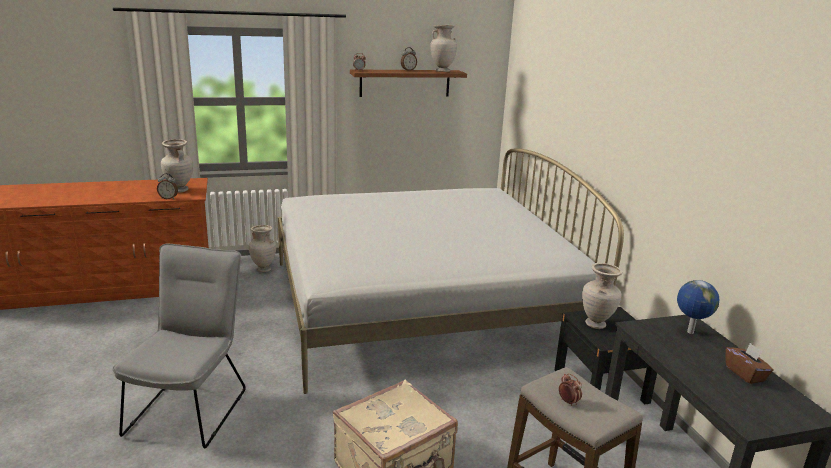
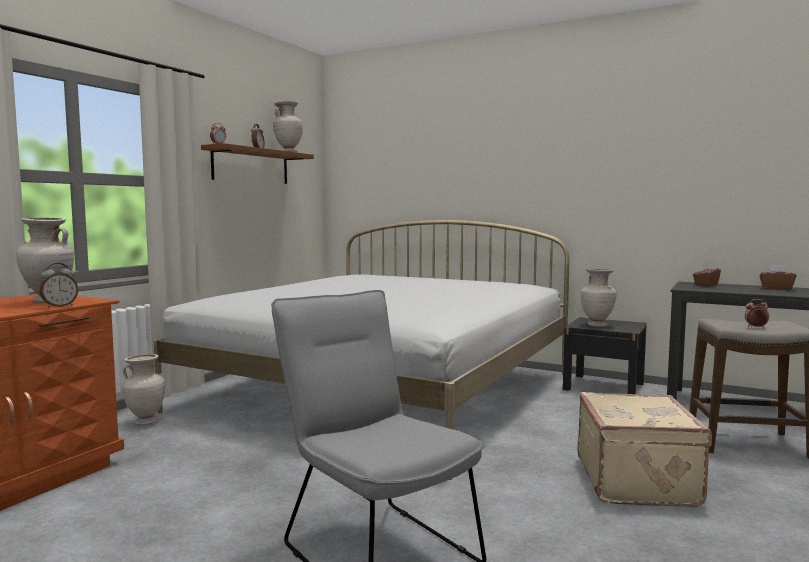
camera: 45 degrees left, 15 degrees down
(689, 332) = (705, 285): globe -> brown tissue box

